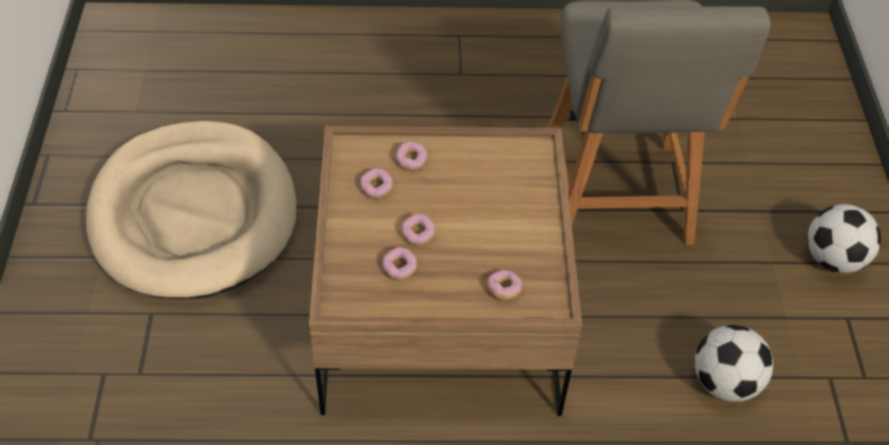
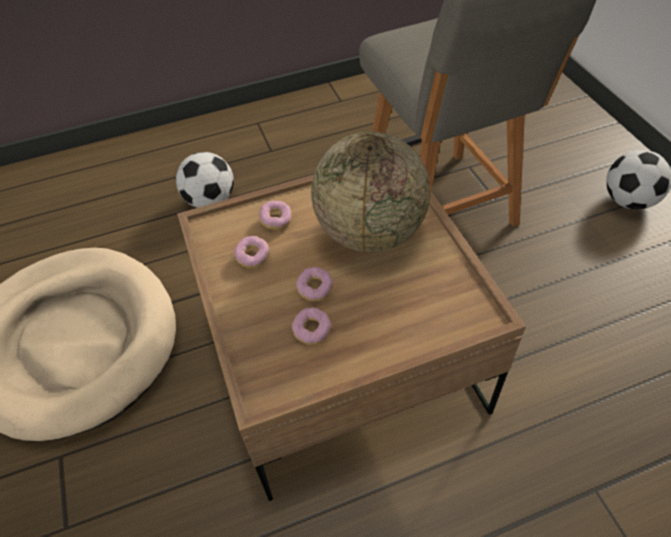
camera: 15 degrees left, 0 degrees up
(491, 200) = (370, 232): none -> globe
(503, 289) = (428, 316): donut -> none
(724, 382) = (608, 330): football -> football (210, 200)

